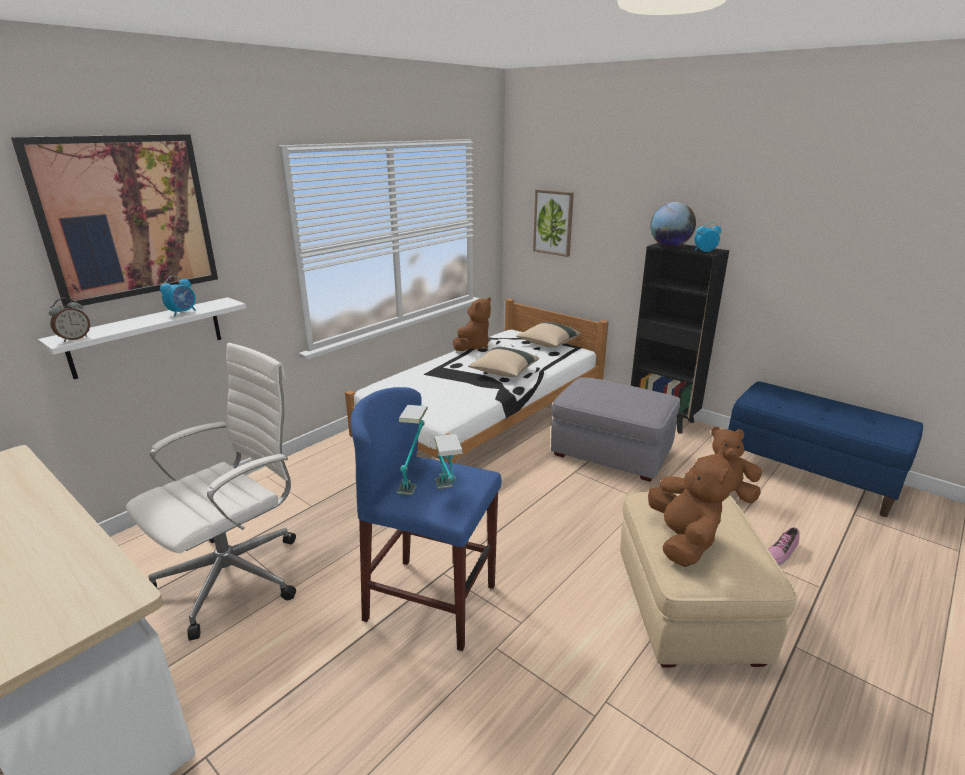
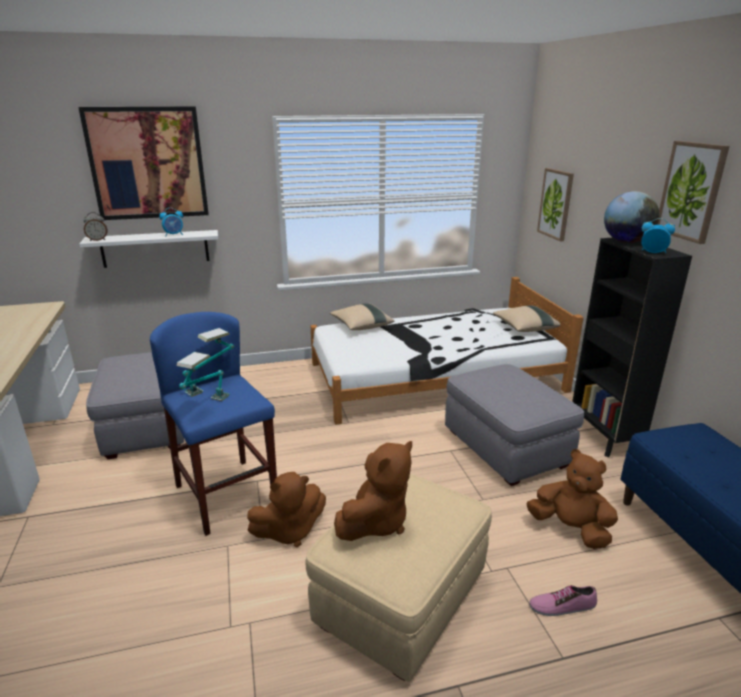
camera: 35 degrees right, 0 degrees up
(236, 576) = (147, 427): white office chair -> grey ottoman
(473, 346) = (452, 314): brown plush toy -> brown plush toy (289, 531)
(503, 372) = (445, 342): beige pillow -> beige pillow (361, 326)
(717, 198) = (691, 191): none -> picture

